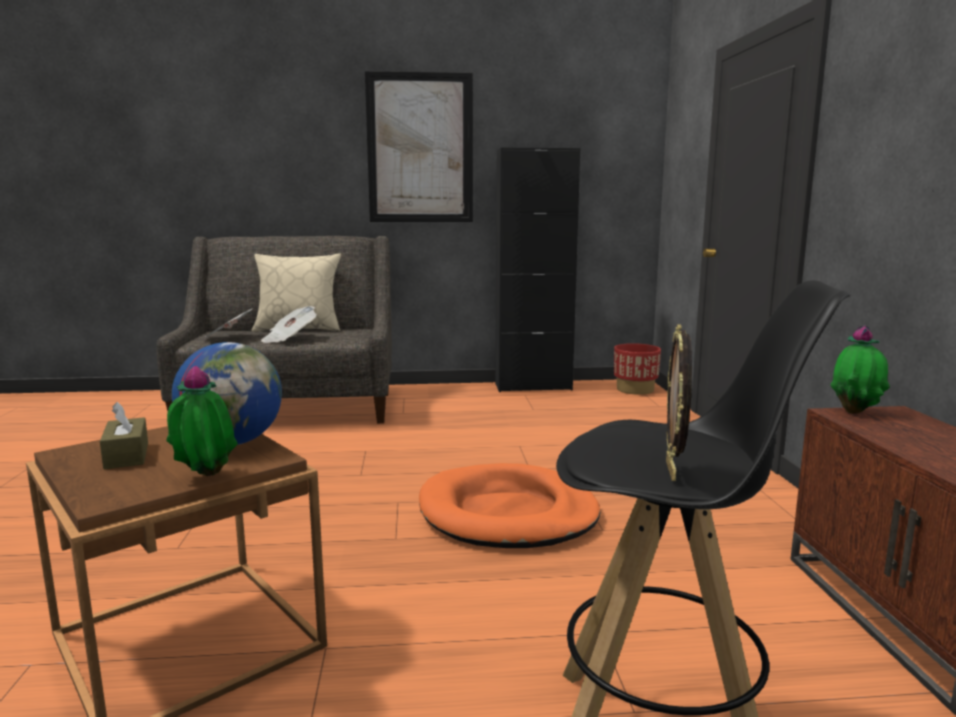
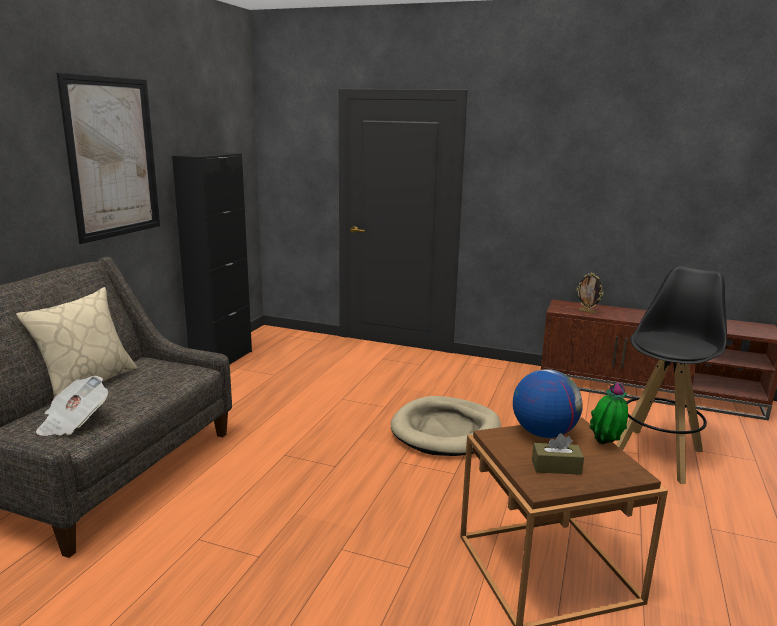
camera: 65 degrees left, 5 degrees up
(289, 339) = (139, 394): newspaper -> none
(507, 513) = (446, 430): orange dog bed -> beige dog bed
(635, 390) = (280, 335): red planter -> none
(673, 471) = (698, 345): picture frame -> picture frame (587, 311)
(855, 412) = (557, 308): potted plant -> none

